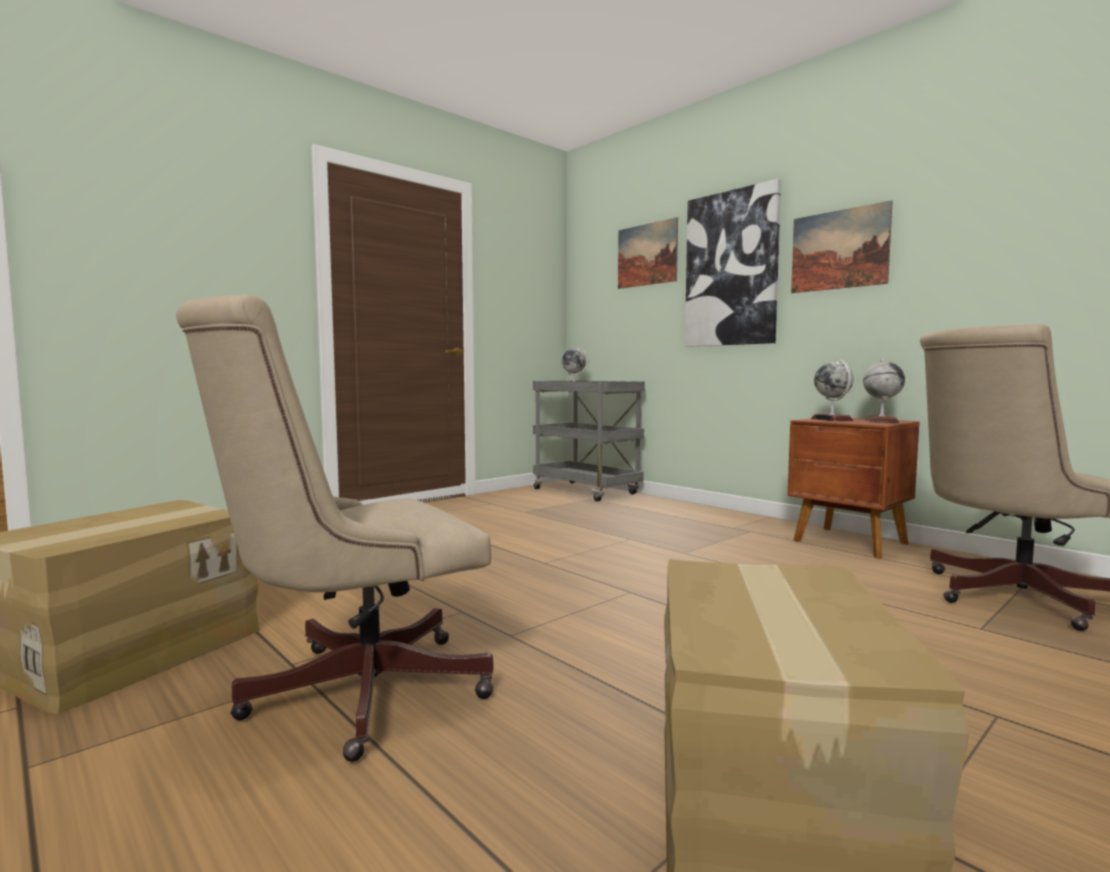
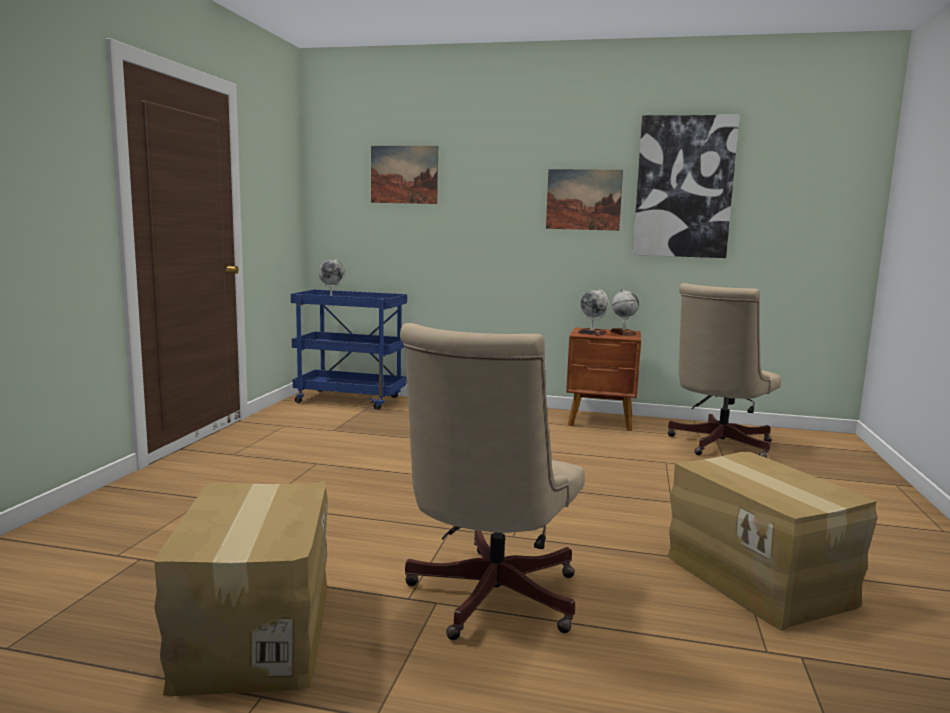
camera: 35 degrees left, 5 degrees up
(587, 492) = (351, 400): grey cart -> blue cart
(731, 269) = (492, 201): picture -> picture (683, 187)

